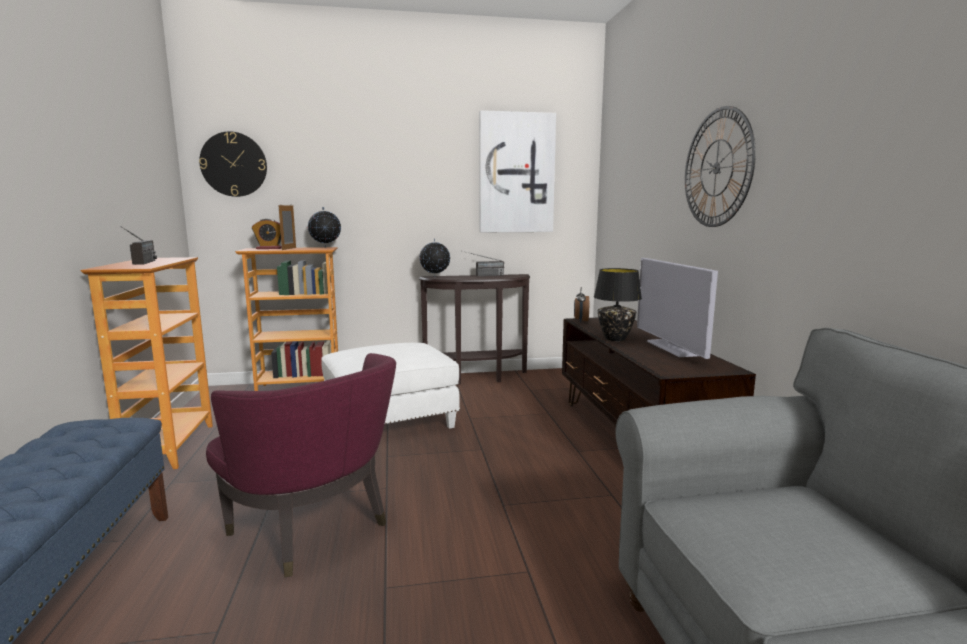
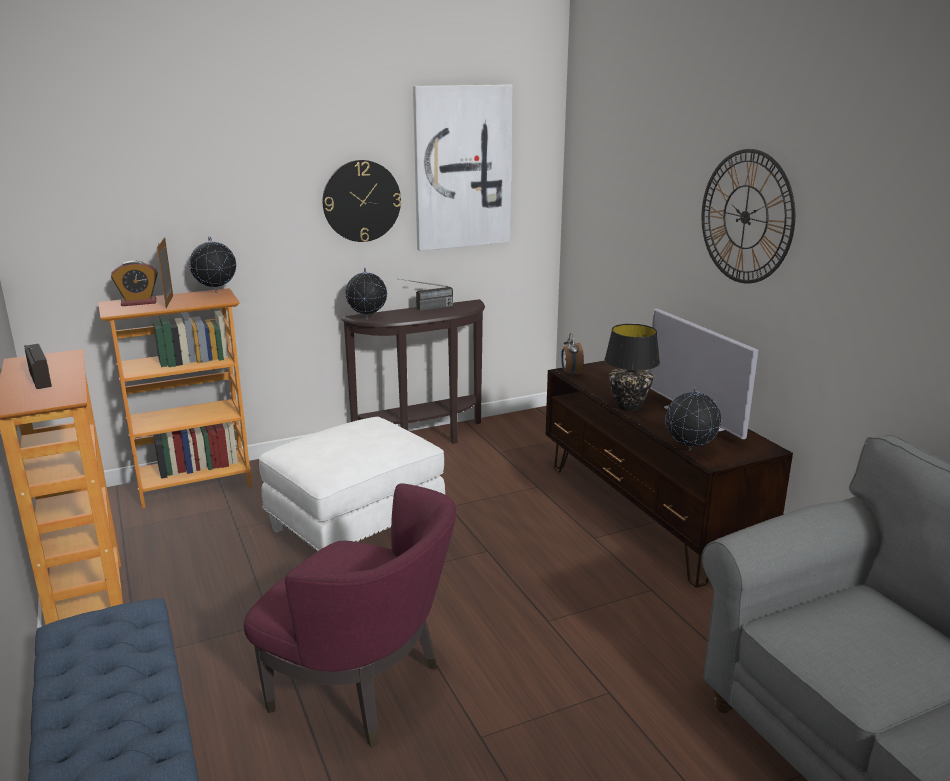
camera: 15 degrees left, 10 degrees up
(234, 164) = (67, 181): wall clock -> wall clock (361, 201)
(652, 365) = (689, 450): none -> globe

